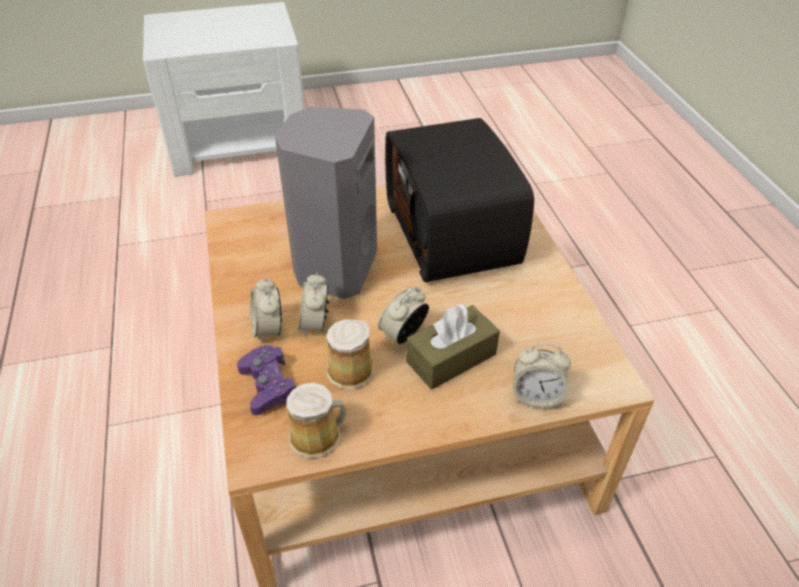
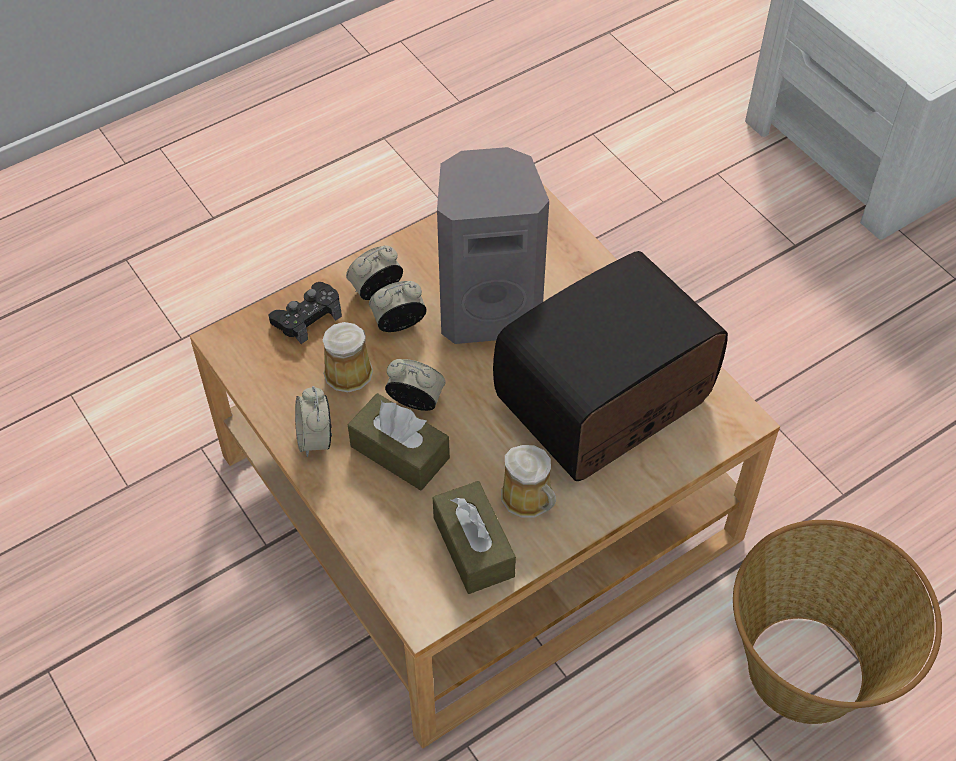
camera: 70 degrees right, 10 degrees up
(267, 385) = (307, 317): purple game controller -> black game controller
(318, 435) = (264, 375): mug -> mug (529, 499)
(536, 396) = (376, 539): alarm clock -> alarm clock (315, 439)
(560, 336) = (473, 547): none -> brown tissue box
(590, 286) = (808, 669): none -> basket

